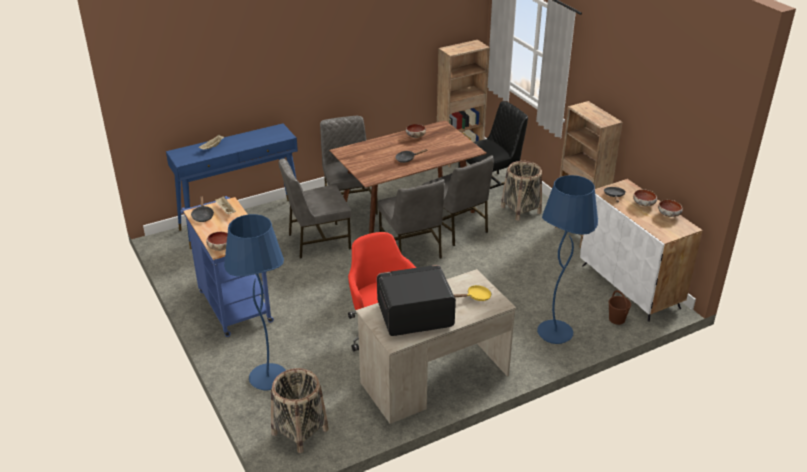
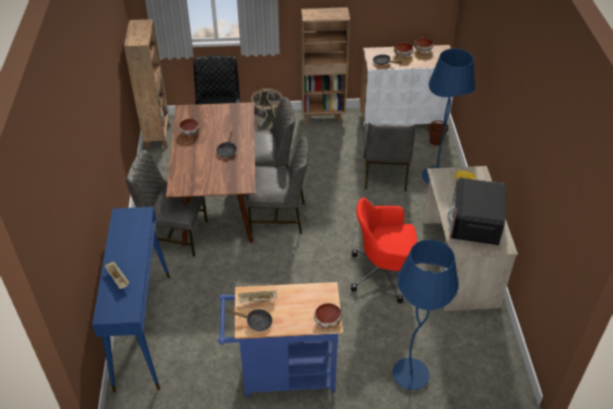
camera: 65 degrees left, 10 degrees up
(300, 431) = (488, 371): basket -> none
(317, 241) = (221, 277): grey chair -> grey chair (385, 174)

